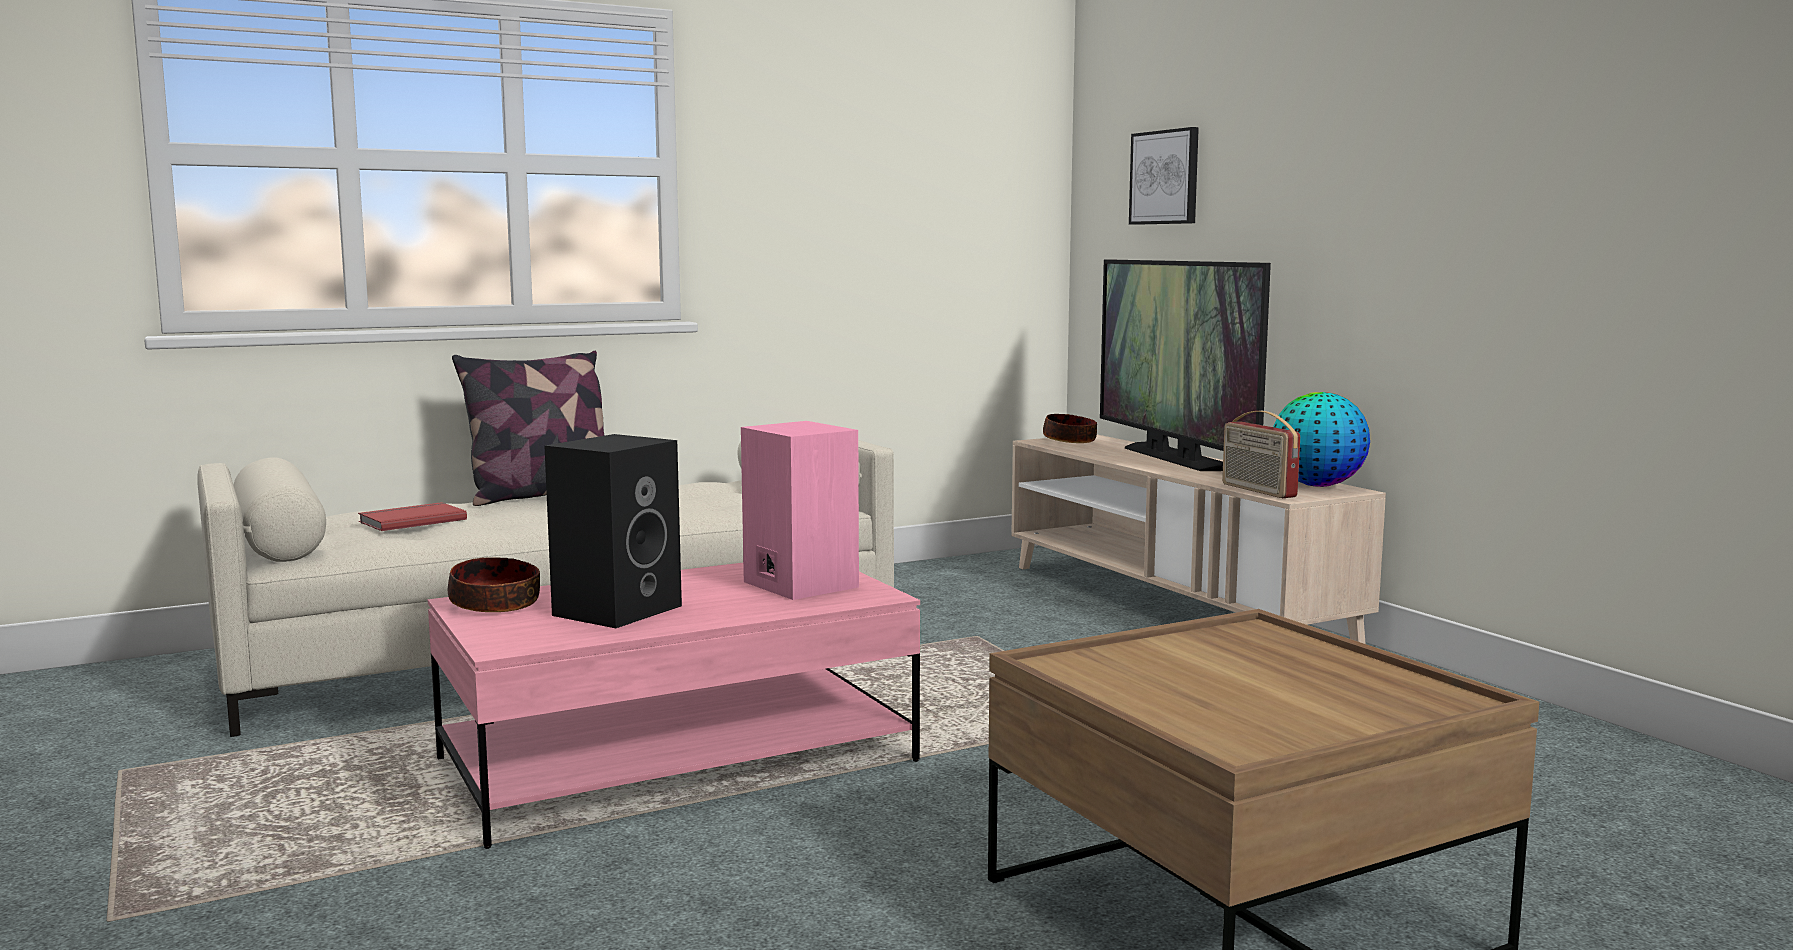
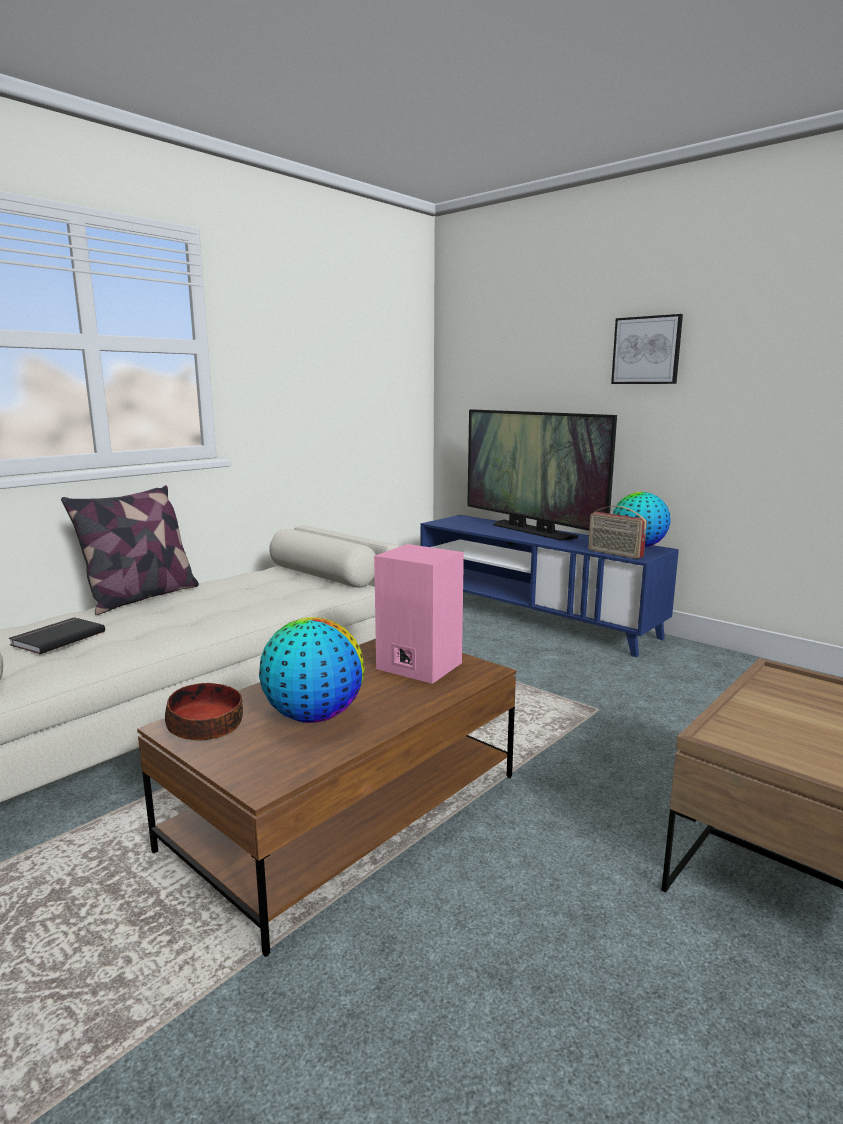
camera: 20 degrees left, 5 degrees up
(411, 520) = (56, 638): red book -> black book
(617, 609) = (314, 716): black speaker -> globe
(678, 760) = (347, 811): pink coffee table -> brown coffee table
(1069, 441) = (454, 521): bowl -> none
(1165, 177) = (509, 359): picture -> picture (646, 350)
(1172, 604) = (534, 617): beige tv stand -> blue tv stand

